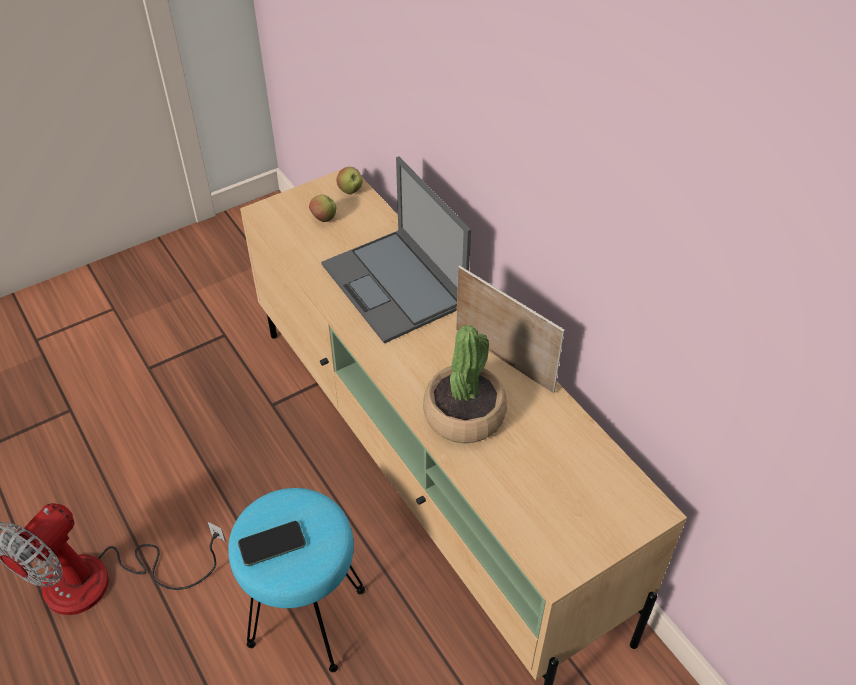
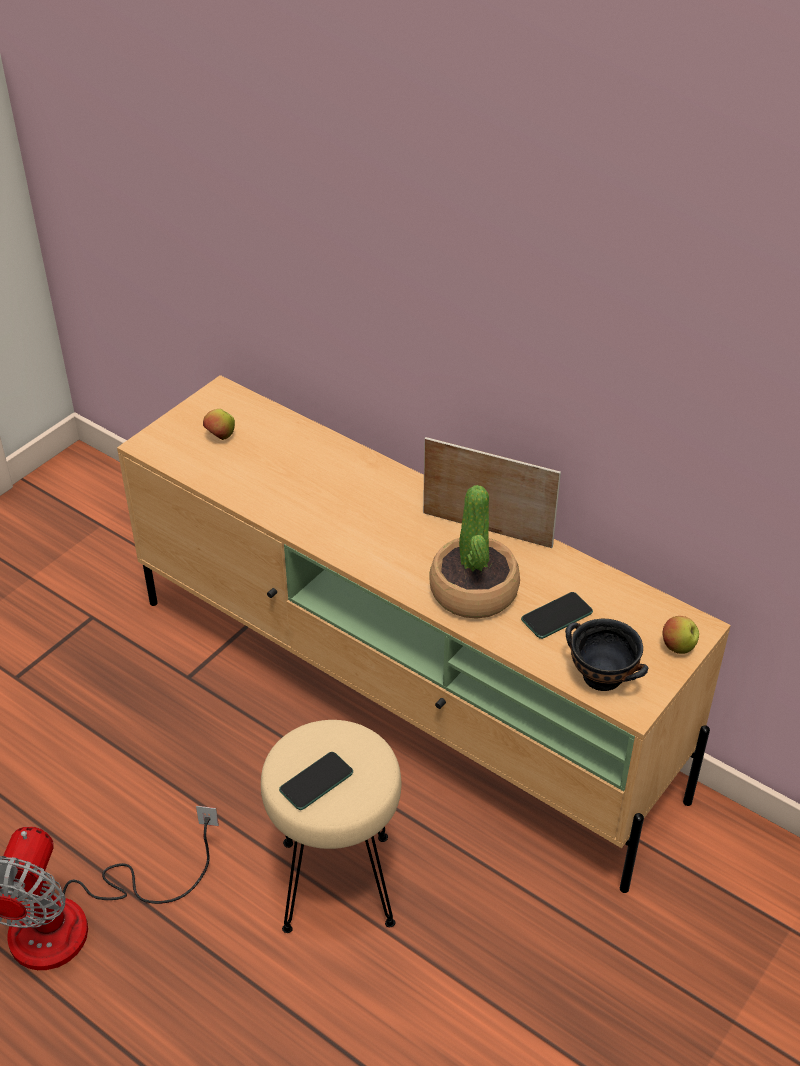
camera: 20 degrees left, 5 degrees down
(306, 619) = (336, 884): turquoise stool -> beige stool
(350, 191) = (234, 401): apple -> apple (678, 647)
(395, 286) = (336, 486): laptop -> none
(526, 460) = (556, 616): none -> phone
(540, 533) = (603, 677): none -> black bowl

